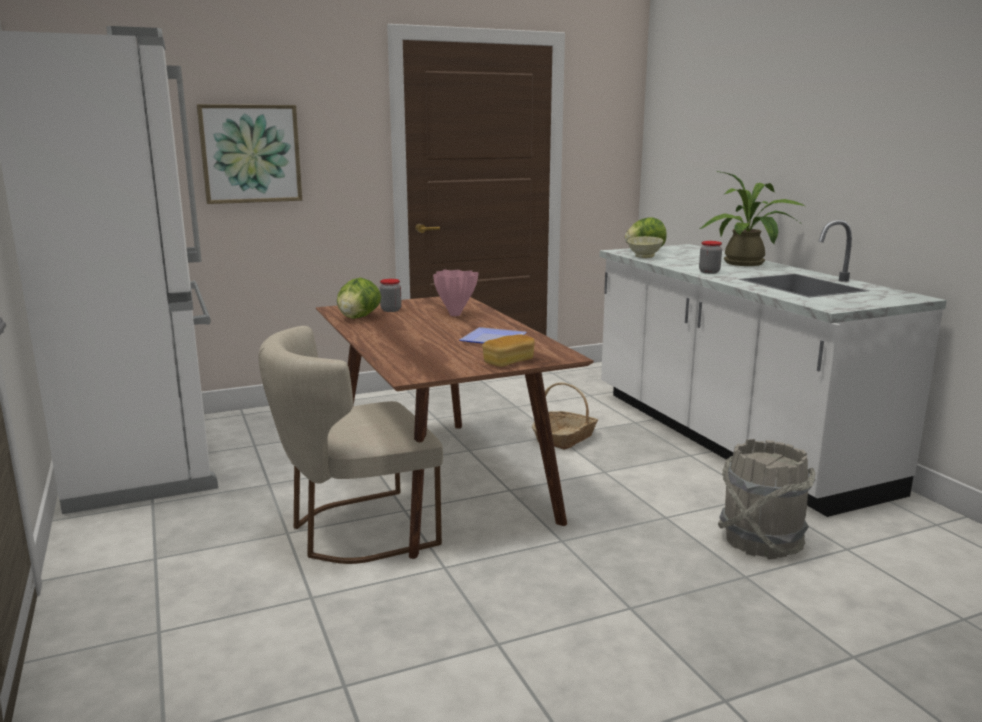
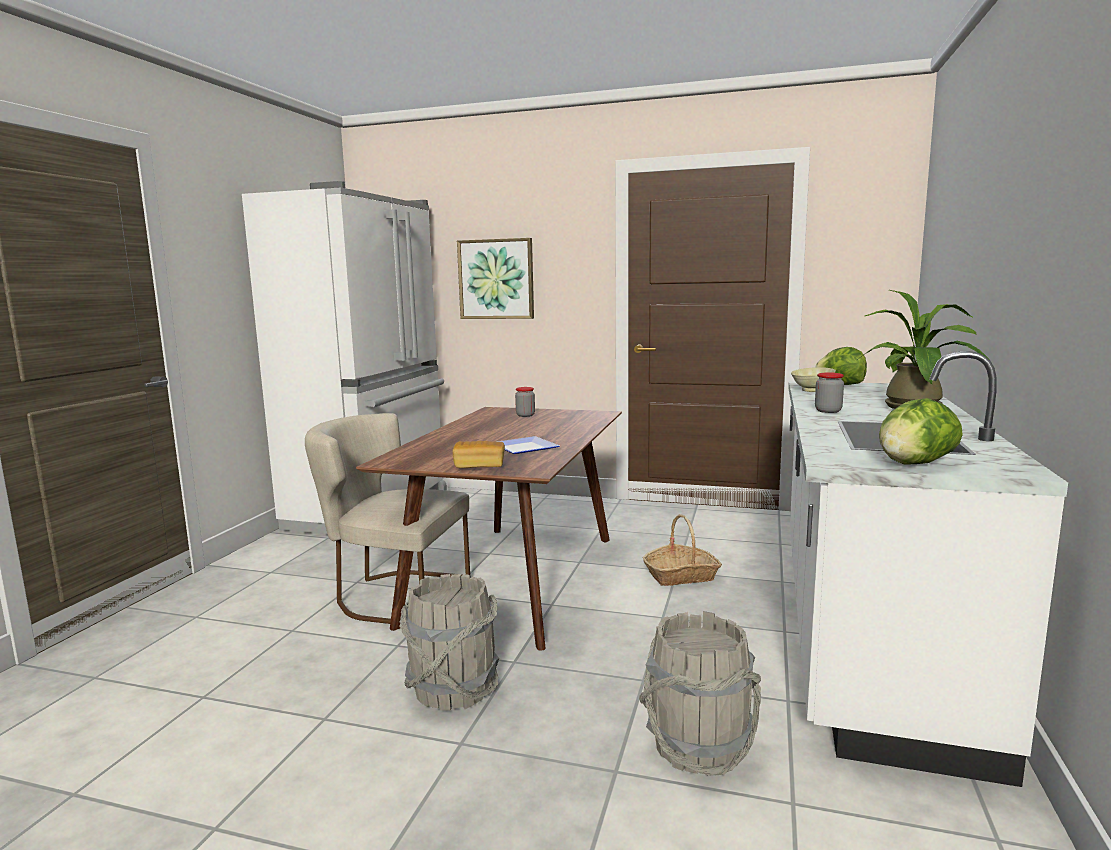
camera: 40 degrees right, 5 degrees down
(358, 317) = (486, 417): lettuce -> lettuce (914, 464)
(455, 315) = (559, 425): pink vase -> none
(555, 577) = (454, 689): none -> grey bucket

